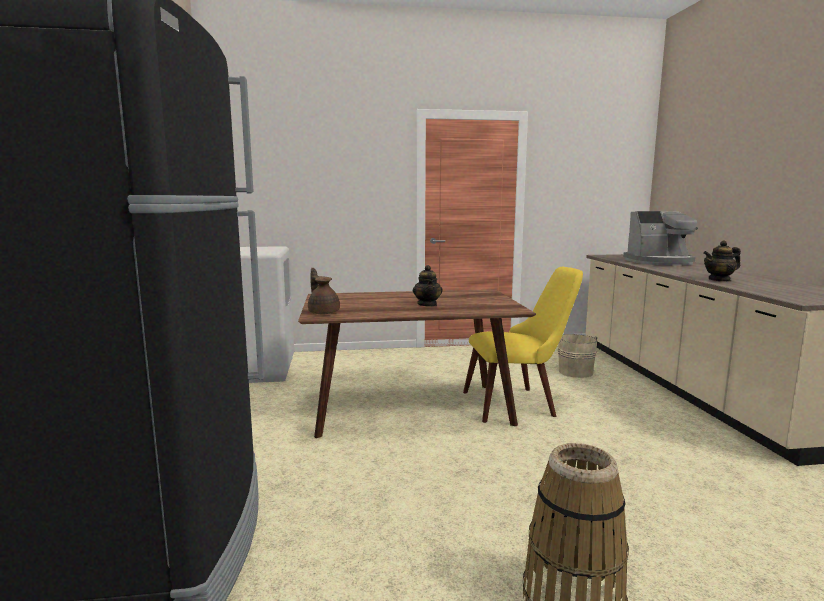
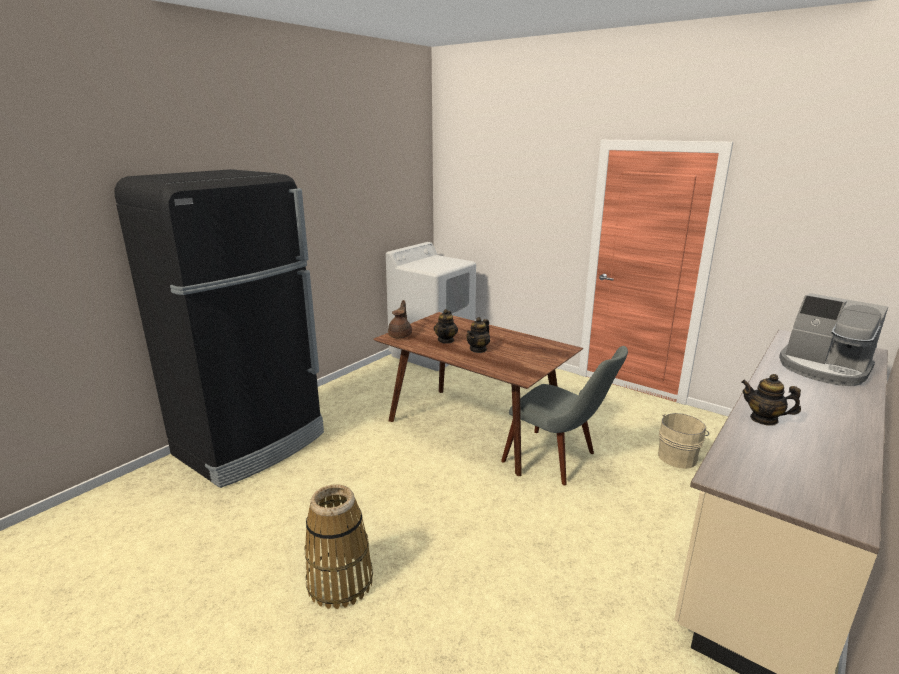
camera: 45 degrees right, 10 degrees up
(380, 306) = (446, 340): none -> teapot
(519, 403) = (560, 460): yellow chair -> grey chair

